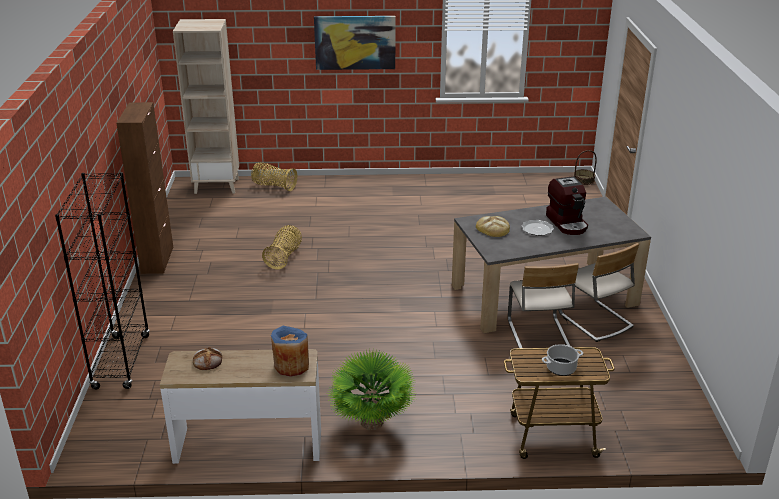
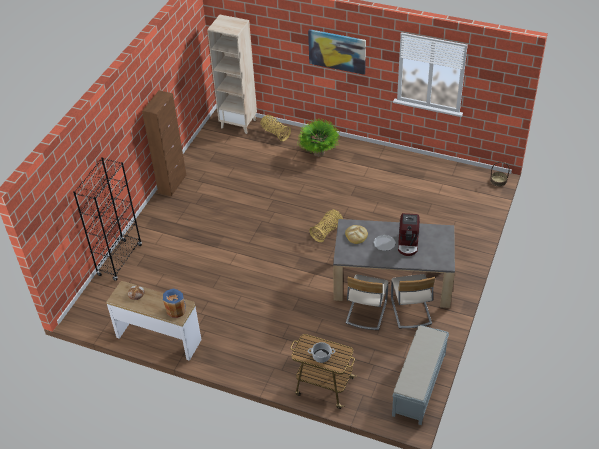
camera: 25 degrees right, 15 degrees up
(284, 257) = (248, 202): basket -> basket (327, 231)
(371, 422) = (230, 344): potted plant -> potted plant (318, 153)
(679, 398) = (419, 385): none -> grey bench

